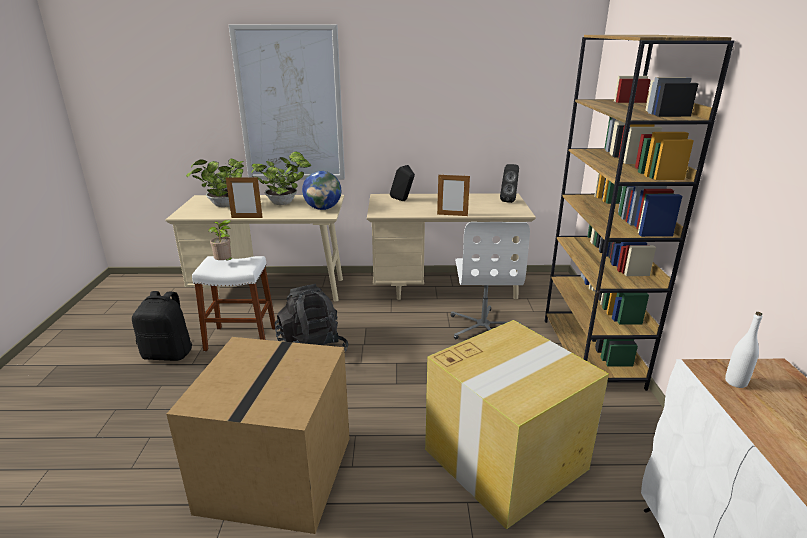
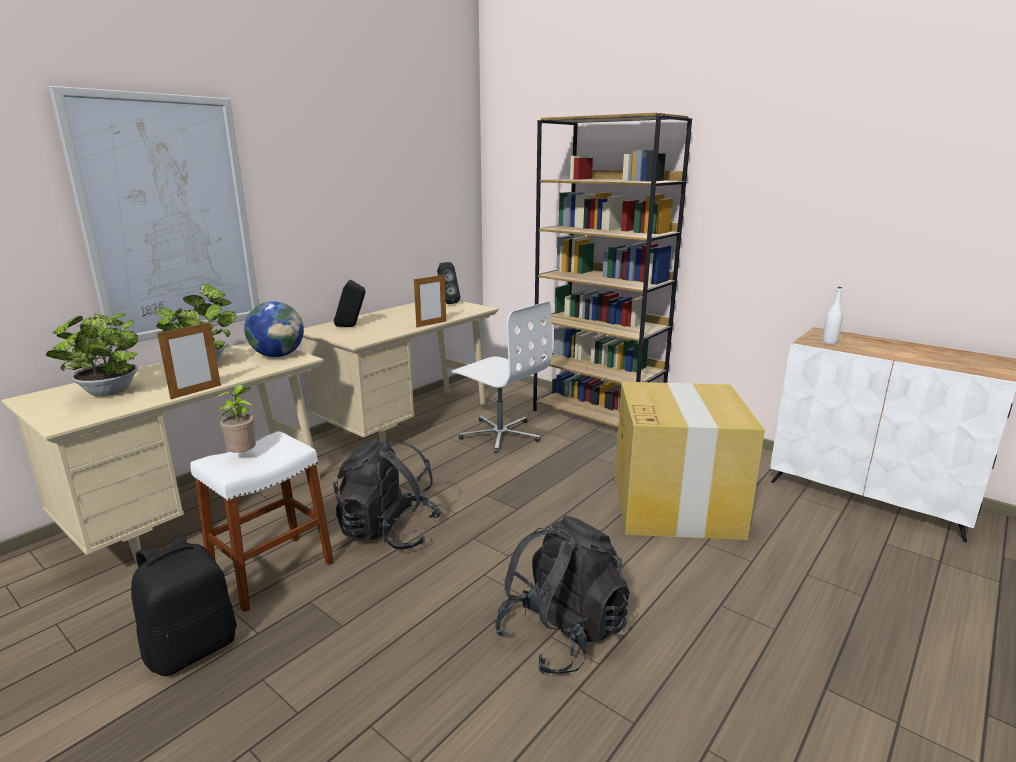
camera: 50 degrees left, 5 degrees down
(276, 472) = (562, 634): cardboard box -> black backpack

